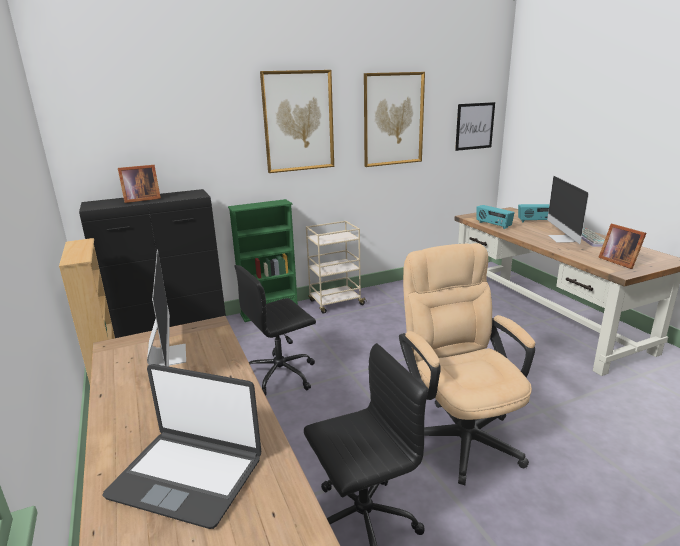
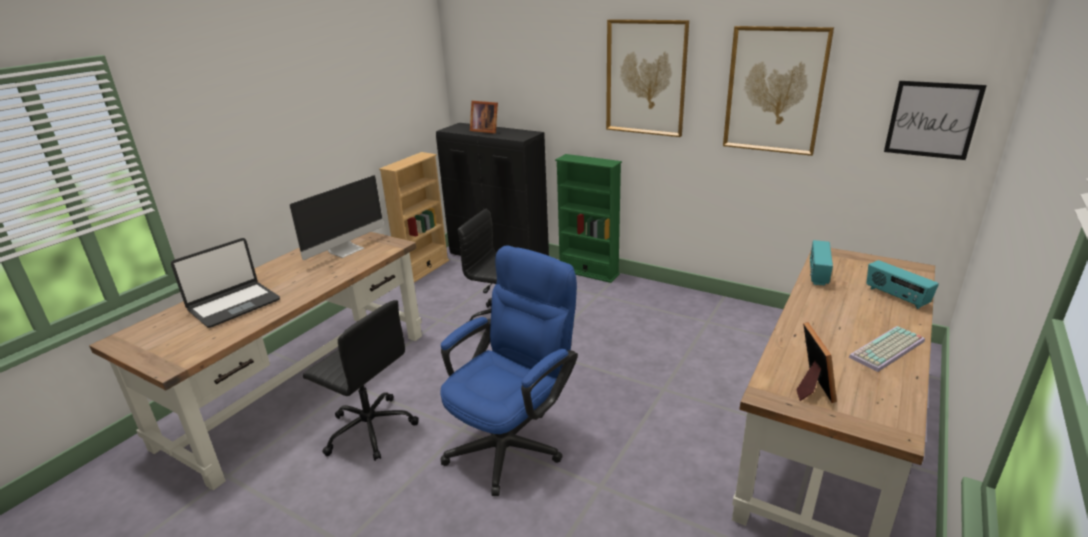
camera: 55 degrees right, 5 degrees up
(187, 476) = (234, 305): laptop -> laptop turned 120 degrees counterclockwise
(335, 303) = (651, 292): beige cart -> none
(459, 432) = (512, 441): beige office chair -> blue office chair
(563, 239) = (845, 330): monitor -> none
(618, 261) = (810, 386): picture frame -> picture frame turned 150 degrees clockwise

